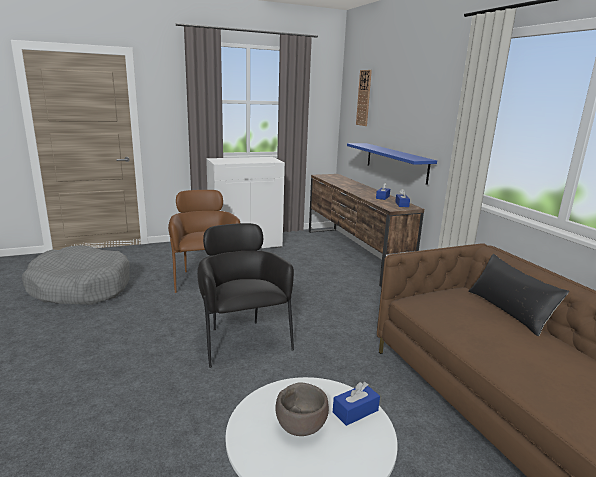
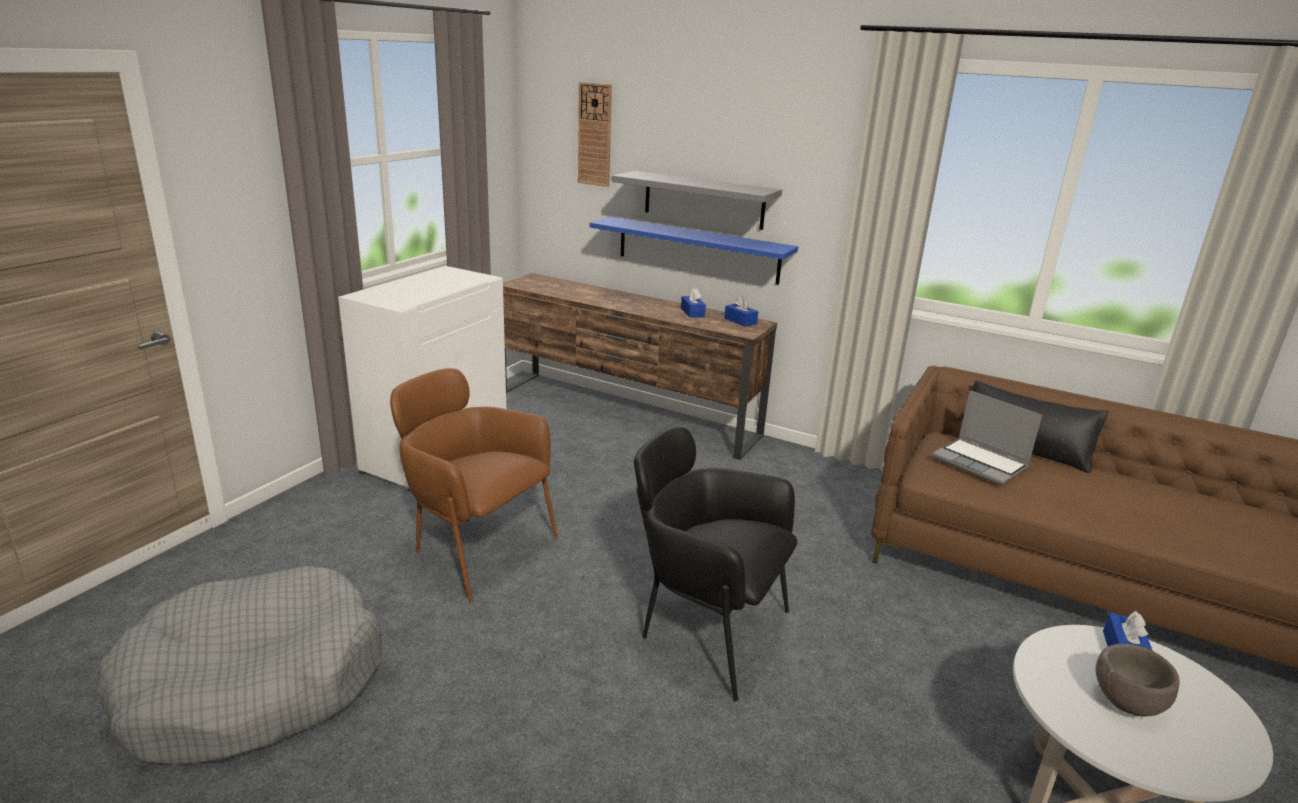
camera: 40 degrees left, 5 degrees up
(400, 132) = (703, 200): none -> grey shelf
(456, 305) = (981, 463): none -> laptop

